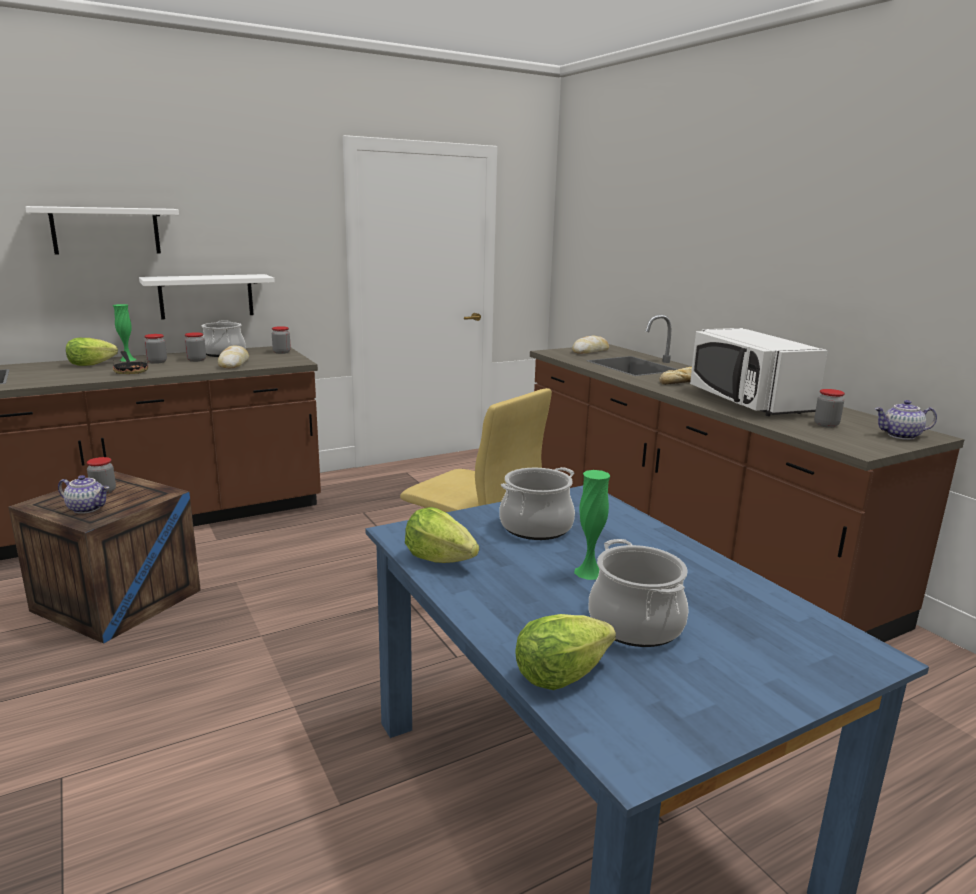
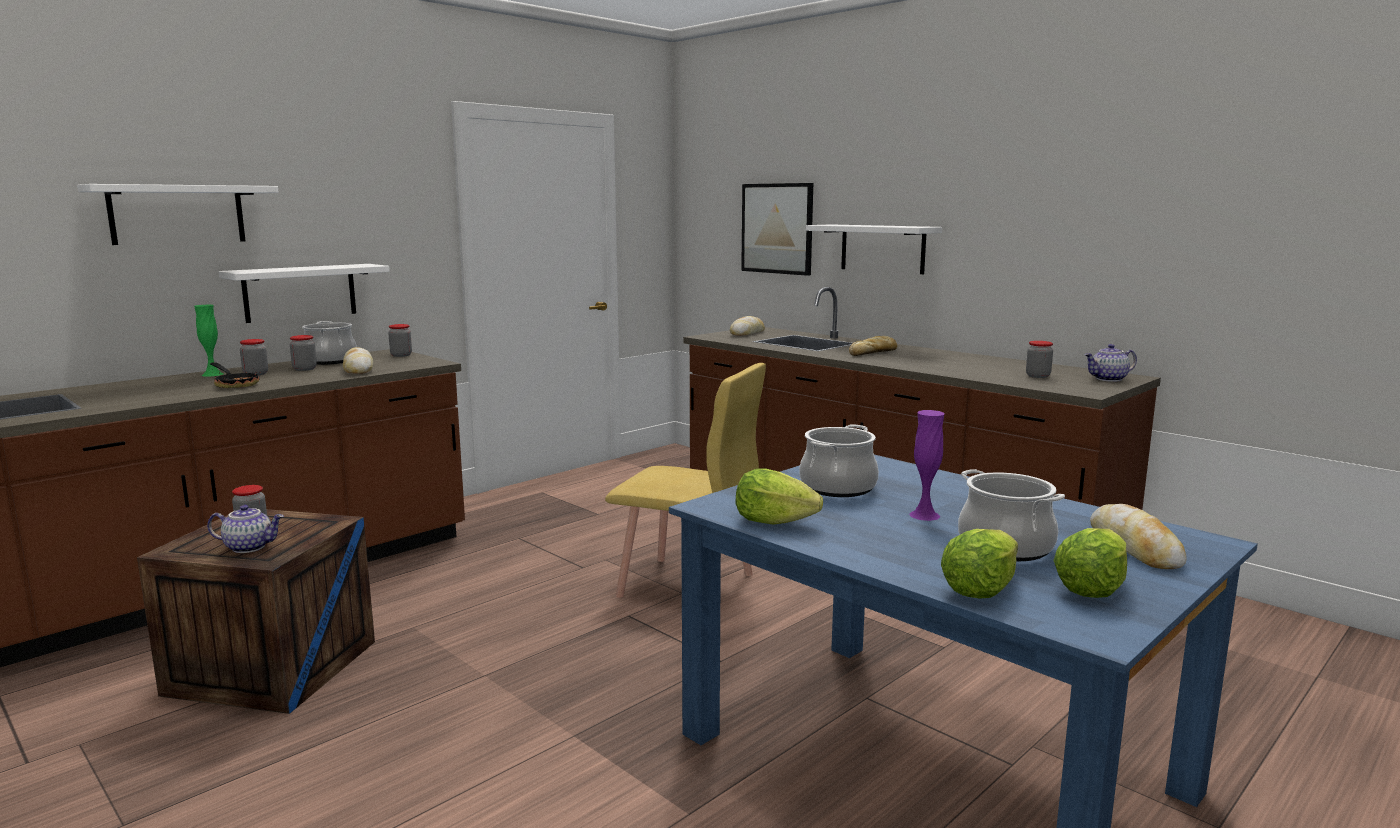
camera: 15 degrees left, 5 degrees down
(90, 364) = (170, 382): lettuce -> lettuce (1091, 588)
(589, 572) = (924, 515): green vase -> purple vase
(631, 255) = (777, 228): none -> picture
(716, 281) = (882, 248): none -> white shelf
(746, 402) = (948, 364): white microwave -> none
(776, 648) = (1134, 547): none -> bread

